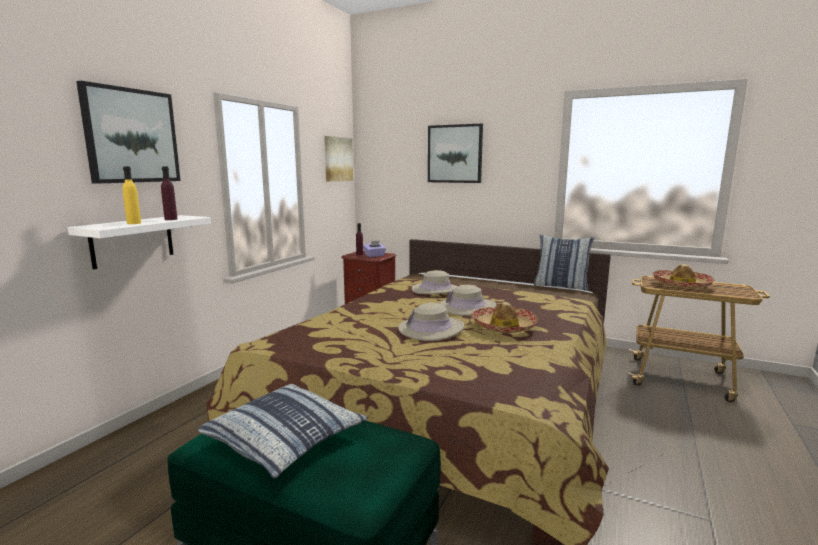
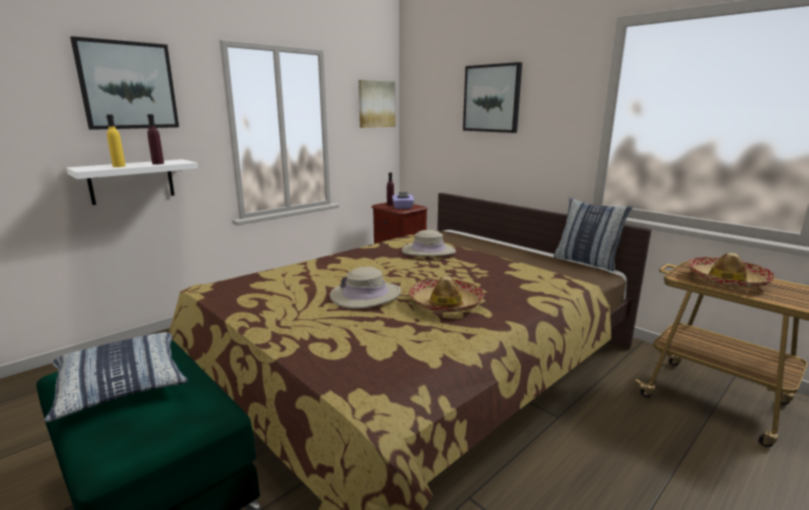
camera: 20 degrees right, 5 degrees up
(467, 307) = (435, 275): beige hat -> none

